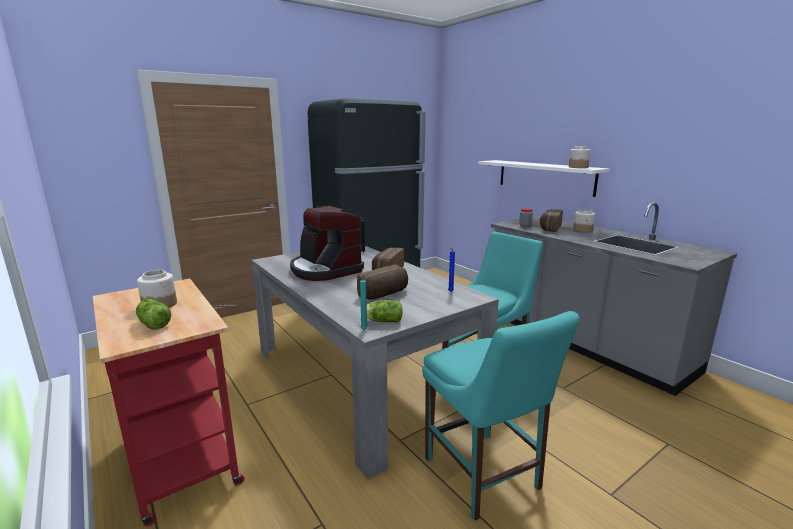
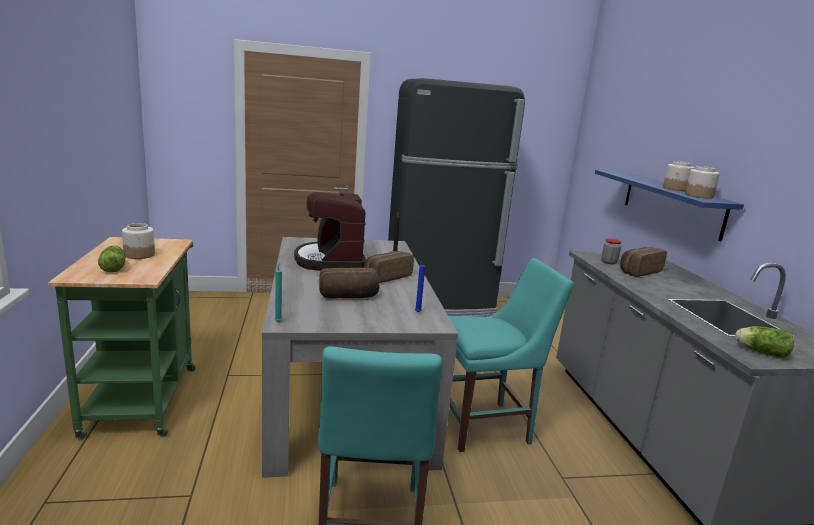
camera: 25 degrees right, 0 degrees up
(178, 454) = (143, 395): red cart -> green cart
(382, 321) = (305, 319): lettuce -> lettuce (759, 351)
(544, 177) = (671, 203): white shelf -> blue shelf
(583, 230) = (683, 284): jar -> jar (676, 189)

